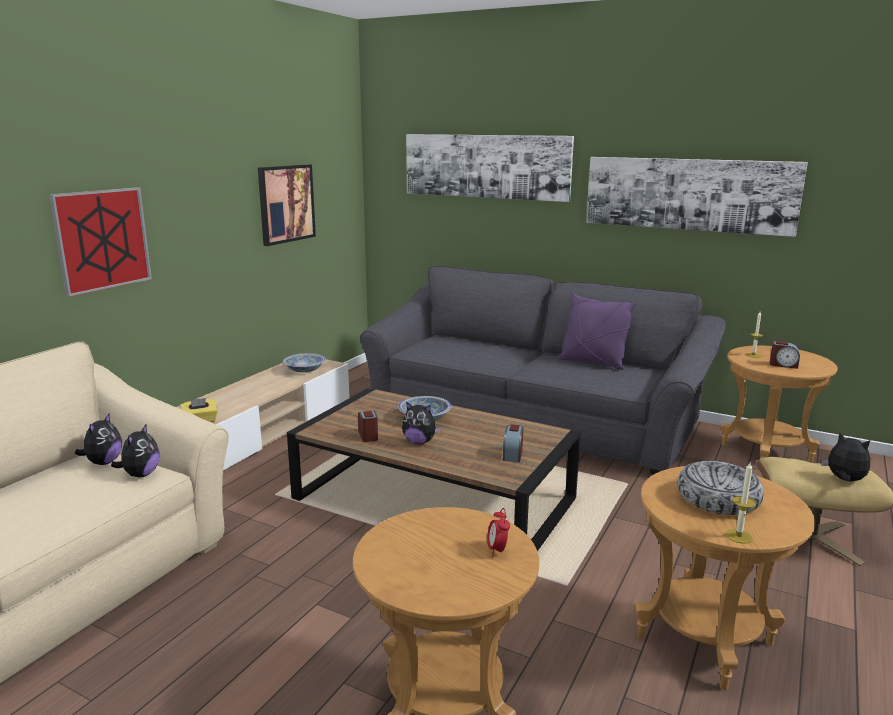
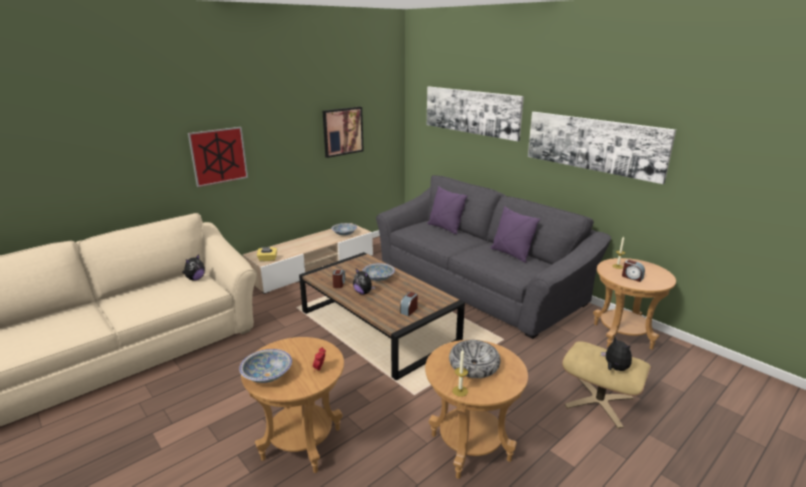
camera: 20 degrees right, 5 degrees up
(140, 474) = (206, 289): plush toy -> none
(416, 579) = (267, 375): none -> bowl
(470, 342) = (445, 228): none -> purple pillow

